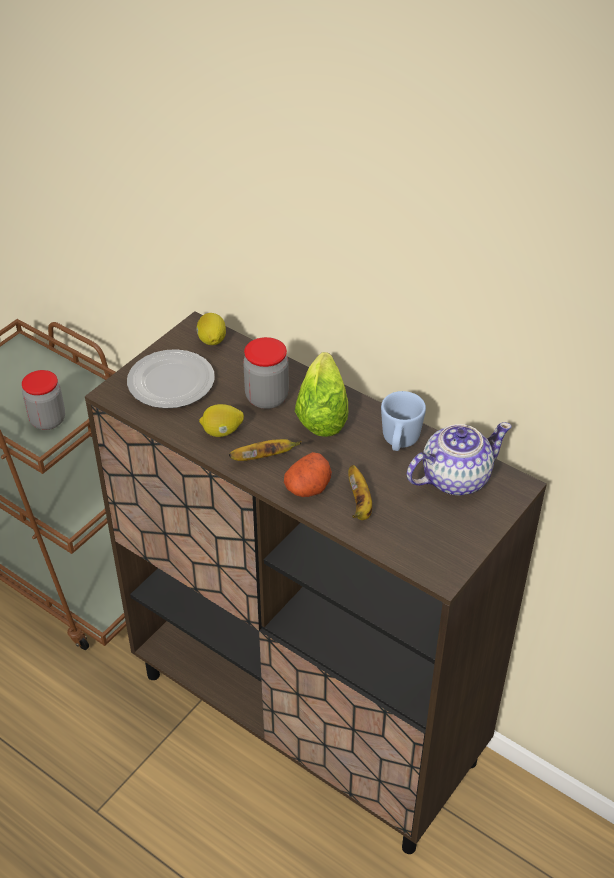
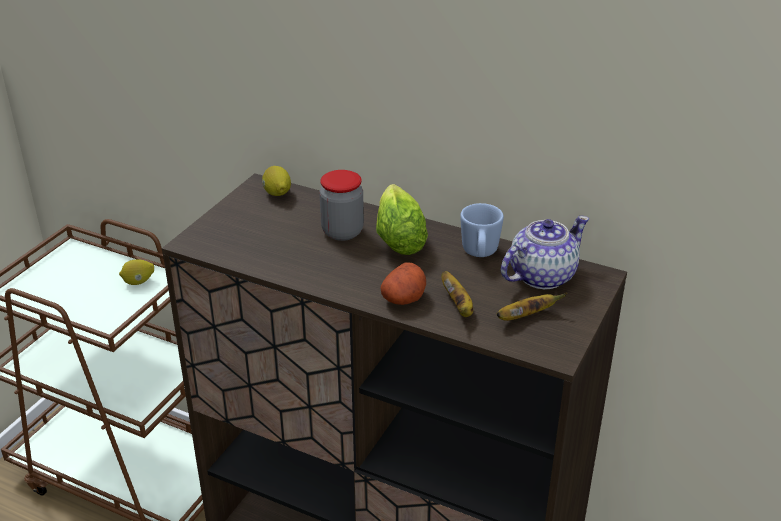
camera: 10 degrees left, 10 degrees down
(47, 420) = (111, 306): jar -> none
(171, 382) = (246, 229): plate -> none
(222, 432) = (306, 262): lemon -> lemon (138, 282)
(263, 457) = (353, 279): banana -> banana (526, 316)

